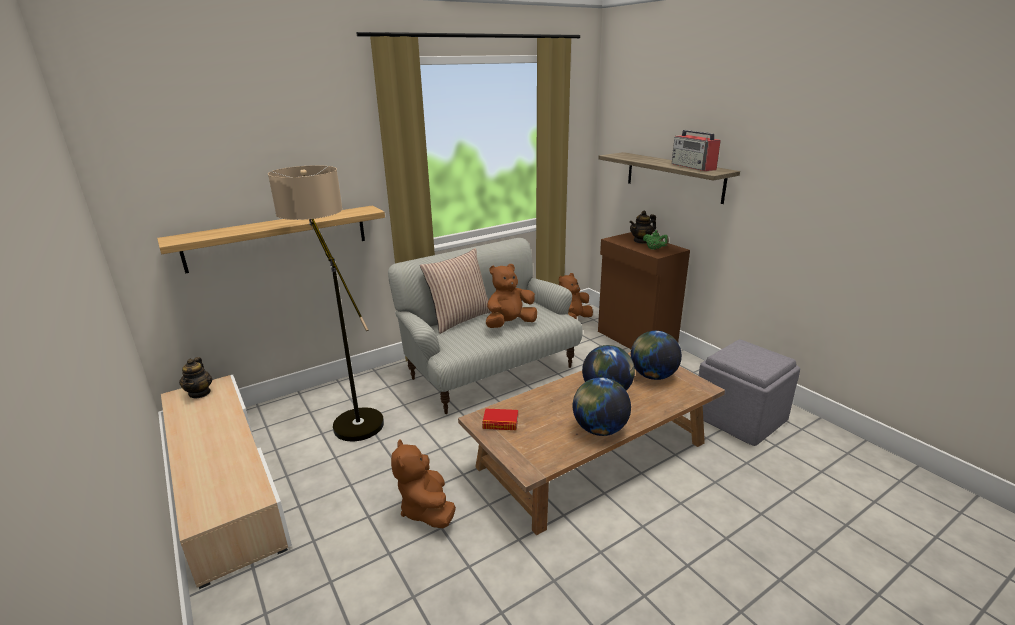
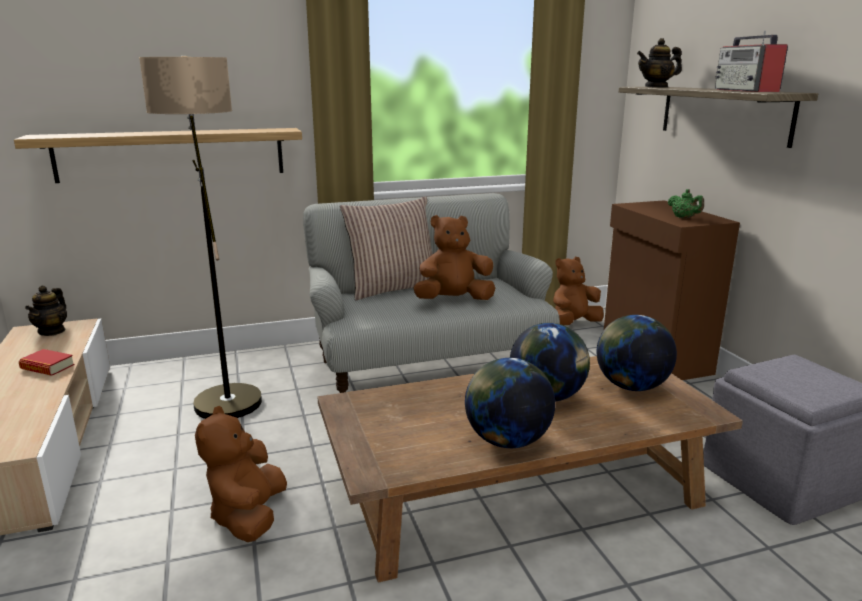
camera: 15 degrees right, 5 degrees down
(500, 423) = (369, 411): book -> book (47, 367)
(641, 241) = (670, 209): teapot -> teapot (656, 87)

